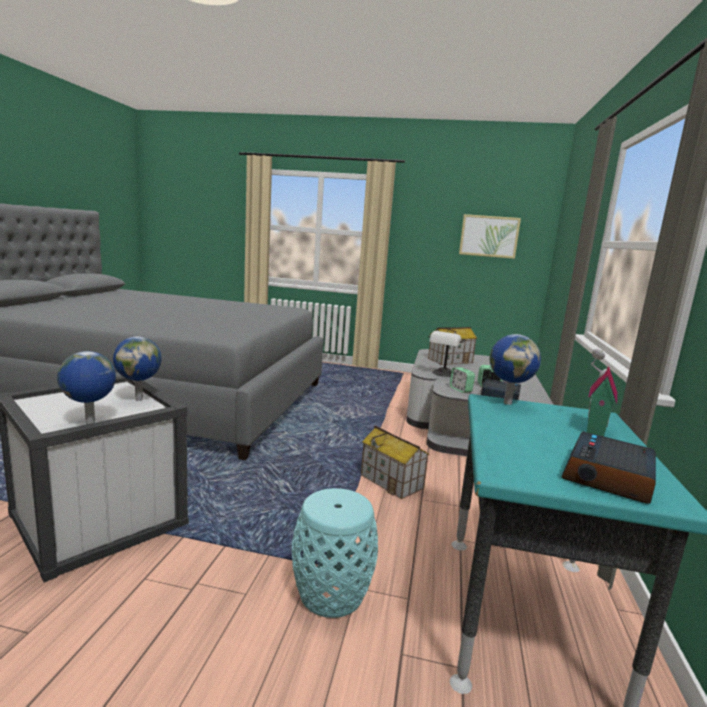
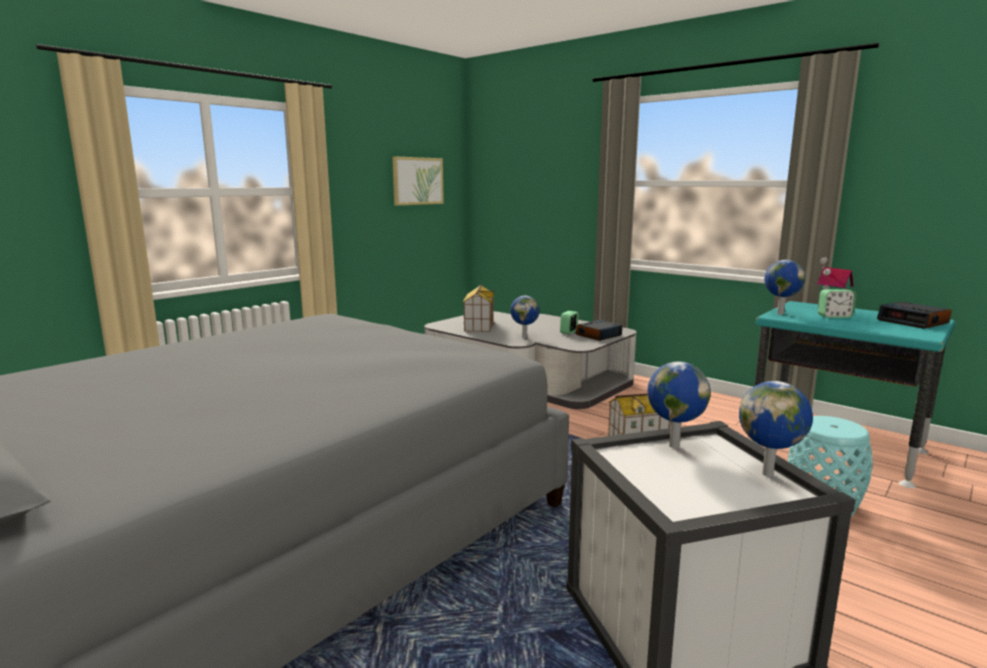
camera: 60 degrees left, 0 degrees up
(443, 374) = (524, 337): table lamp -> globe
(460, 390) = (575, 342): alarm clock -> alarm clock (834, 316)

